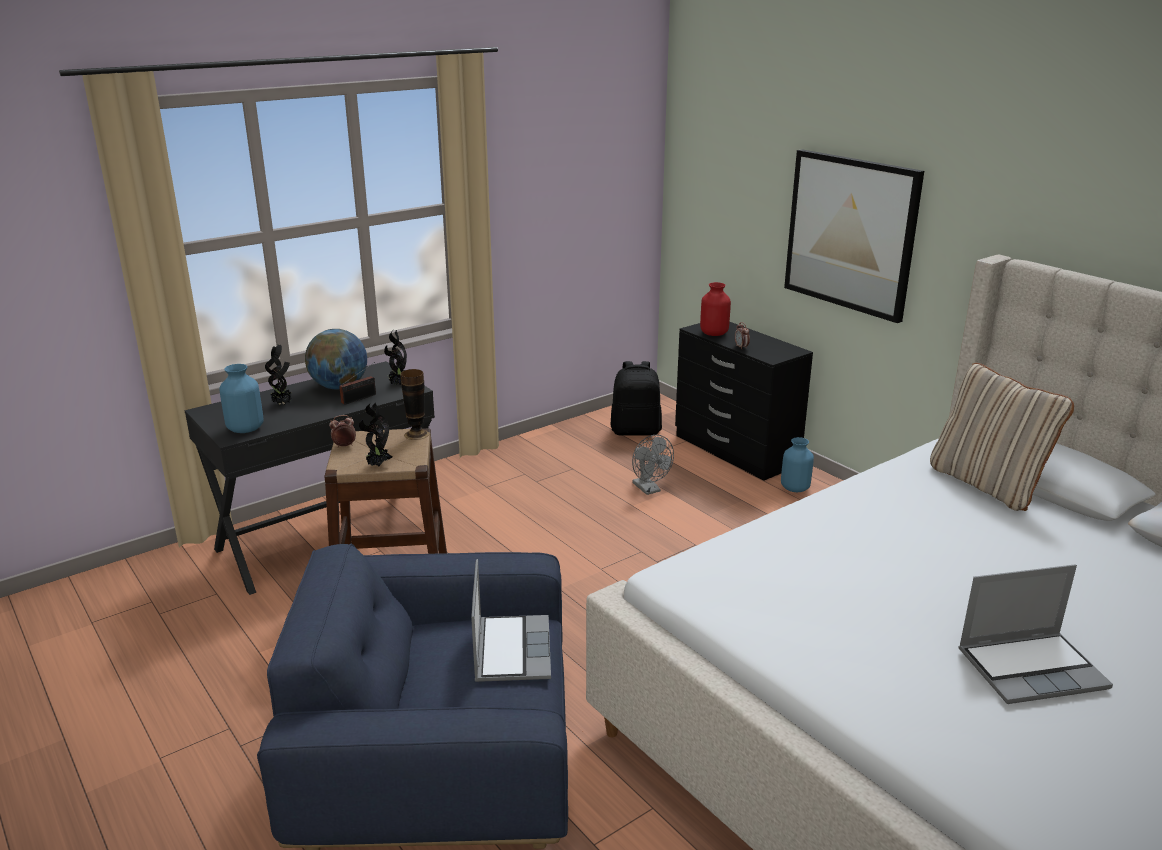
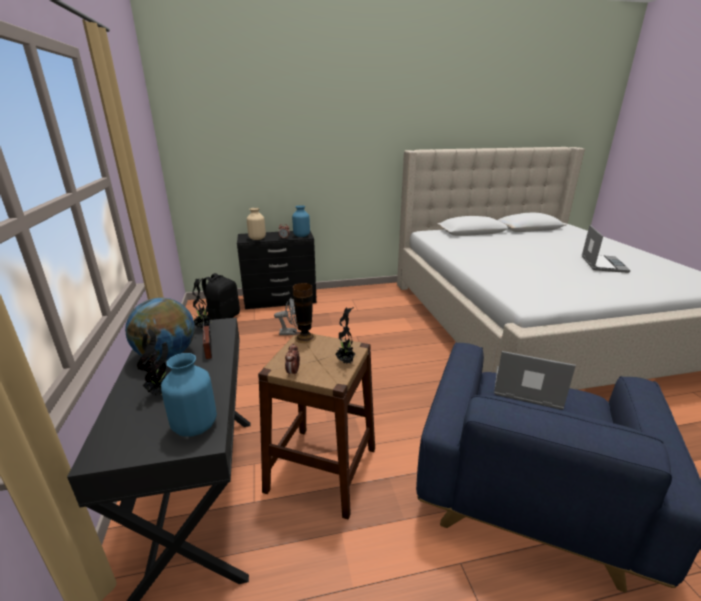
camera: 65 degrees left, 0 degrees up
(714, 333) = (257, 238): red vase -> beige vase
(795, 488) = (331, 298): blue vase -> blue vase (301, 235)
(851, 233) = (318, 161): picture -> none
(987, 484) = (464, 237): beige pillow -> none

